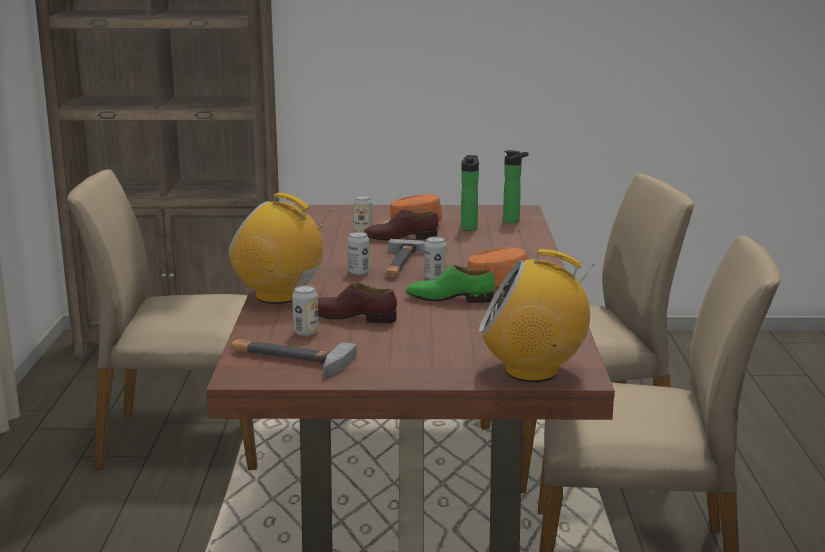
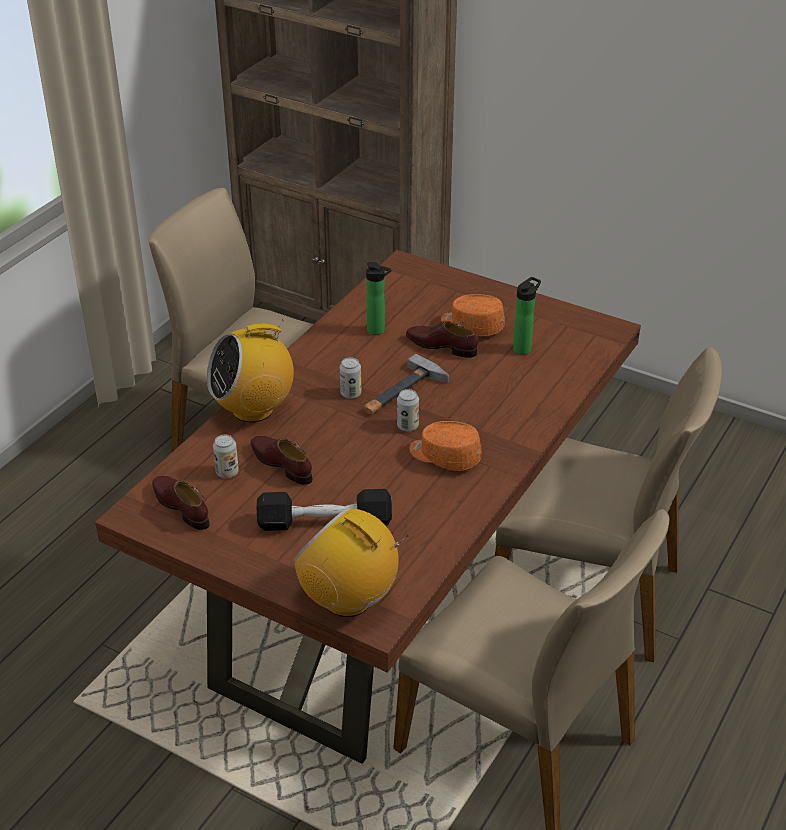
camera: 30 degrees right, 20 degrees up
(279, 296) = (253, 409): radio -> radio turned 75 degrees counterclockwise
(288, 359) = (181, 506): hammer -> brown shoe
(363, 231) = (418, 322): can -> none
(442, 337) = (325, 522): none -> black dumbbell
(449, 299) = (387, 465): green shoe -> none
(514, 221) = (580, 349): bottle -> bottle (378, 331)

